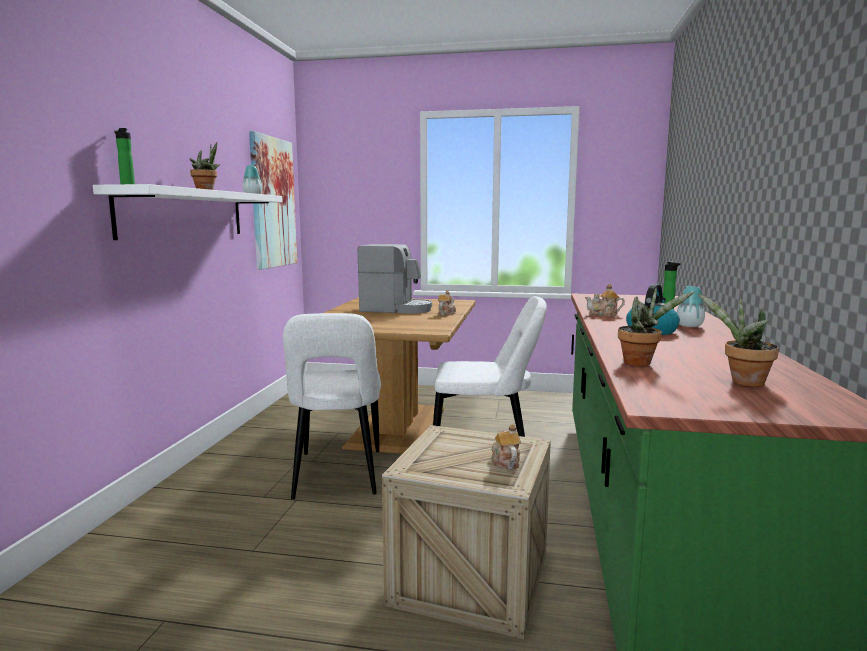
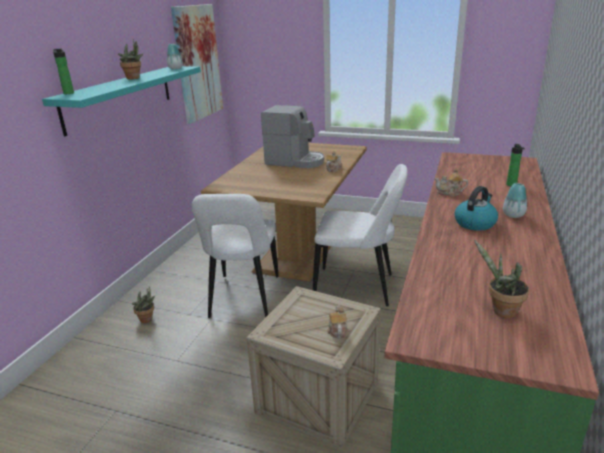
camera: 10 degrees right, 15 degrees up
(185, 214) = (120, 97): white shelf -> turquoise shelf
(641, 363) = (436, 276): potted plant -> potted plant (148, 319)

